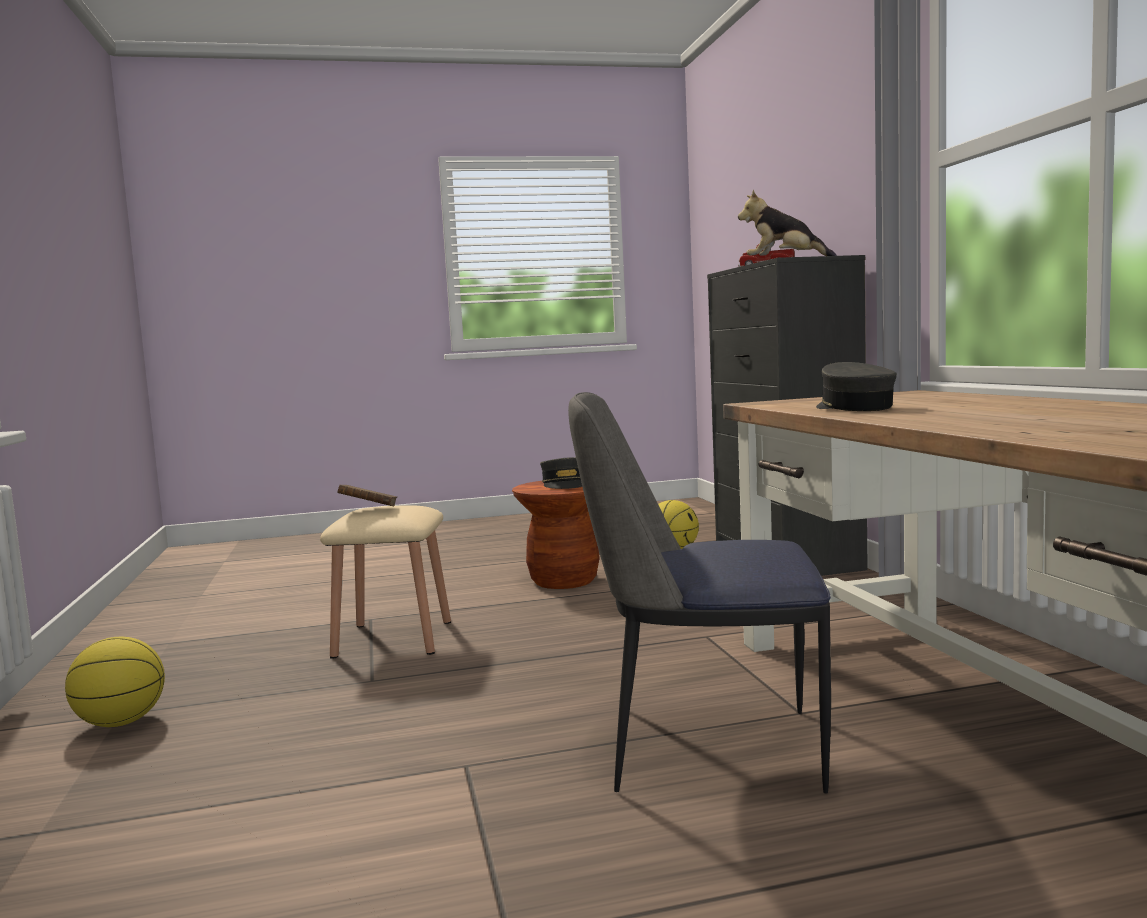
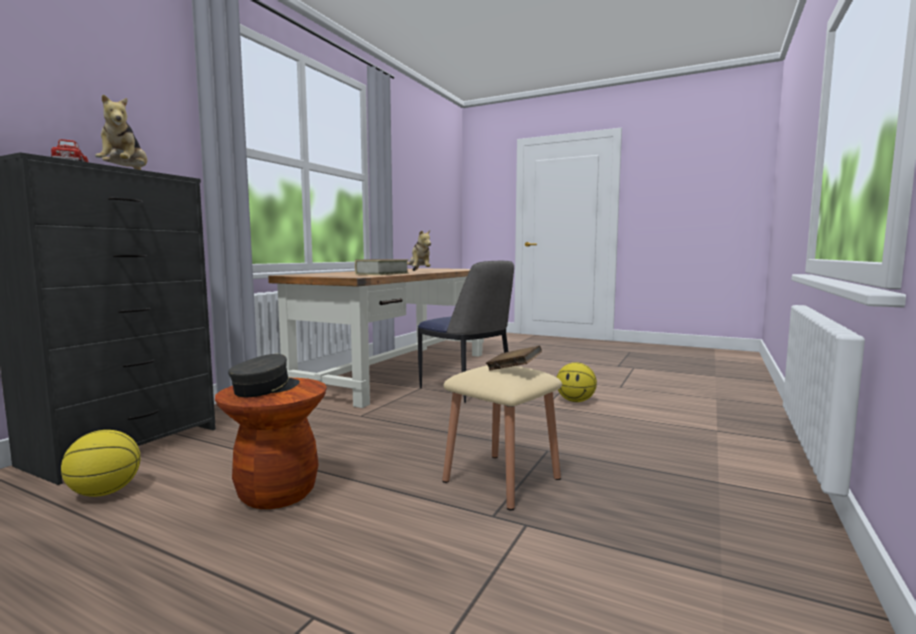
camera: 140 degrees left, 0 degrees up
(120, 723) = (713, 474): basketball -> basketball (575, 401)
(853, 408) = (382, 274): grey cap -> book
(950, 420) = (419, 272): none -> plush toy

